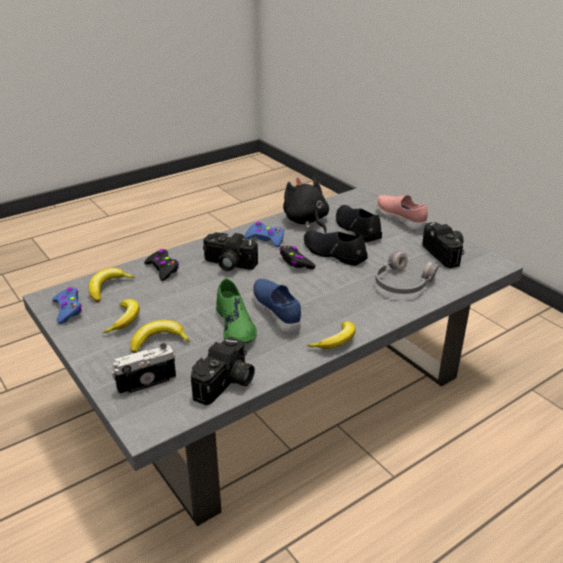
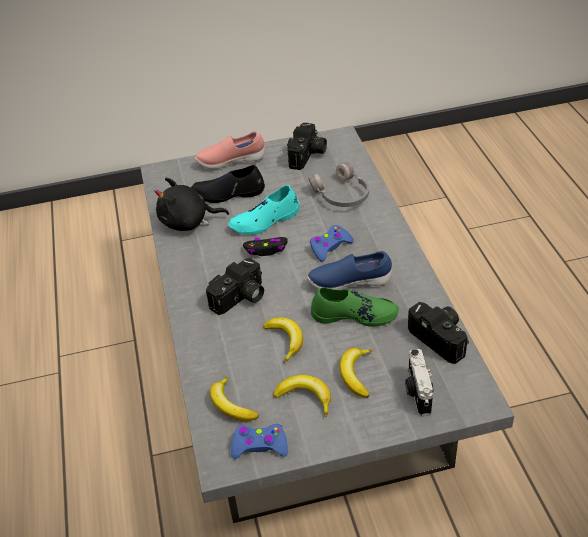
camera: 65 degrees left, 10 degrees up
(163, 269) = (218, 352): black game controller -> none
(265, 239) = (205, 260): blue game controller -> blue game controller (330, 247)
(333, 253) = (265, 221): black shoe -> turquoise shoe
(336, 341) = (408, 257): banana -> banana (285, 340)
(446, 253) = (308, 156): camera -> camera turned 105 degrees clockwise

